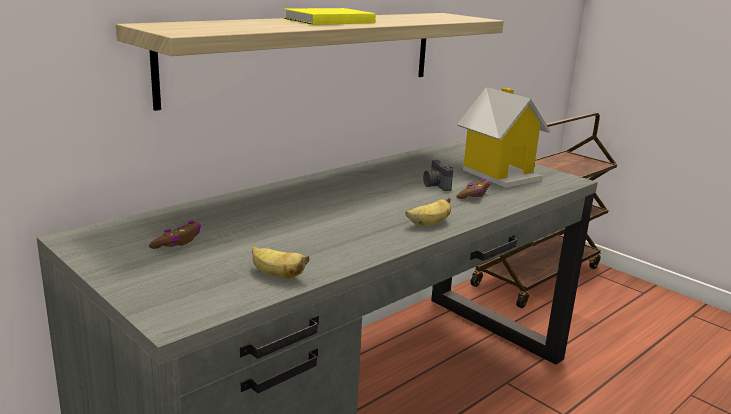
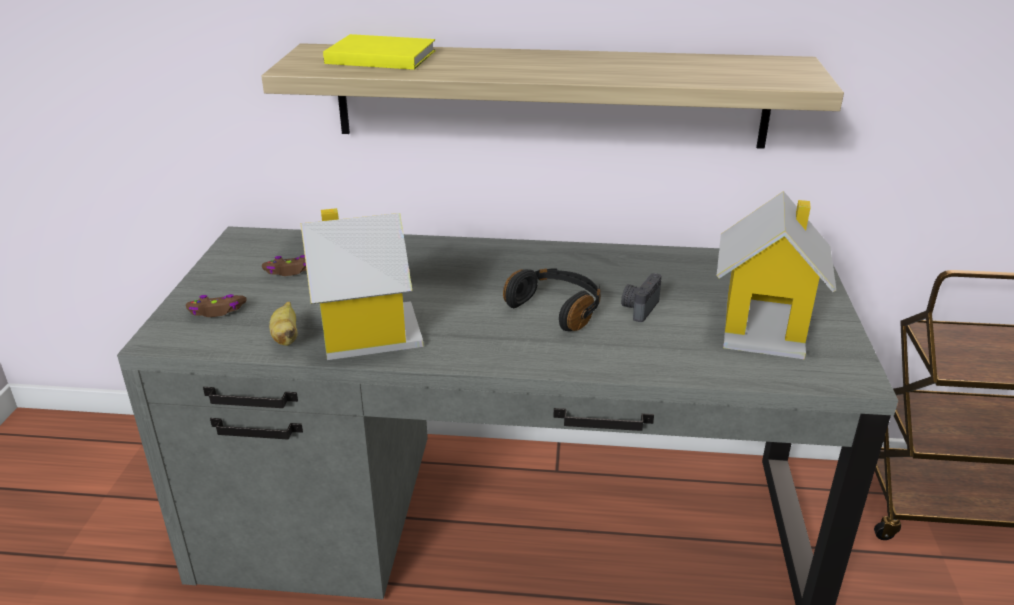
camera: 50 degrees right, 10 degrees up
(323, 251) = (365, 332): none -> toy house
(326, 20) = (533, 61): yellow book -> yellow book (379, 56)
(400, 199) = (557, 309): none -> black headphones
(429, 224) = (517, 352): banana -> none
(473, 195) = (655, 339): brown game controller -> brown game controller (217, 311)

